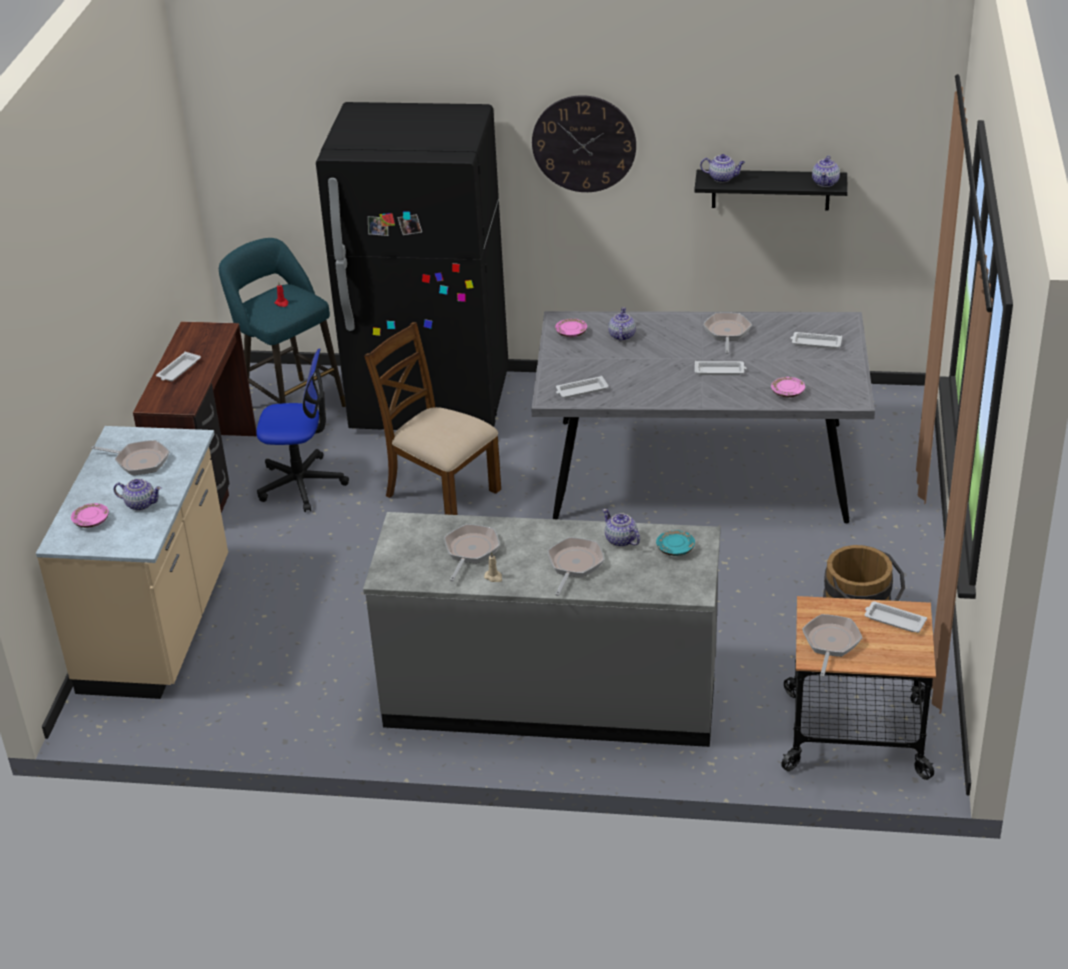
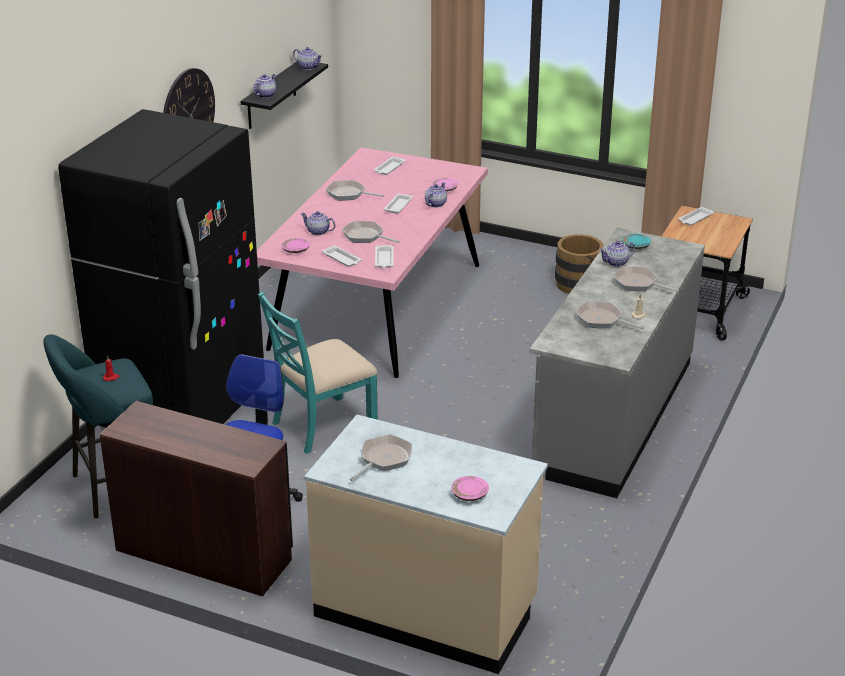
camera: 75 degrees left, 5 degrees down
(140, 504) = (457, 464): teapot -> teapot (435, 204)
(178, 370) = (197, 443): white tray -> white tray (342, 259)
(441, 492) = (322, 424): brown chair -> turquoise chair
(698, 471) = (377, 306): grey dining table -> pink dining table
(830, 643) = (710, 242): frying pan -> frying pan (365, 236)

